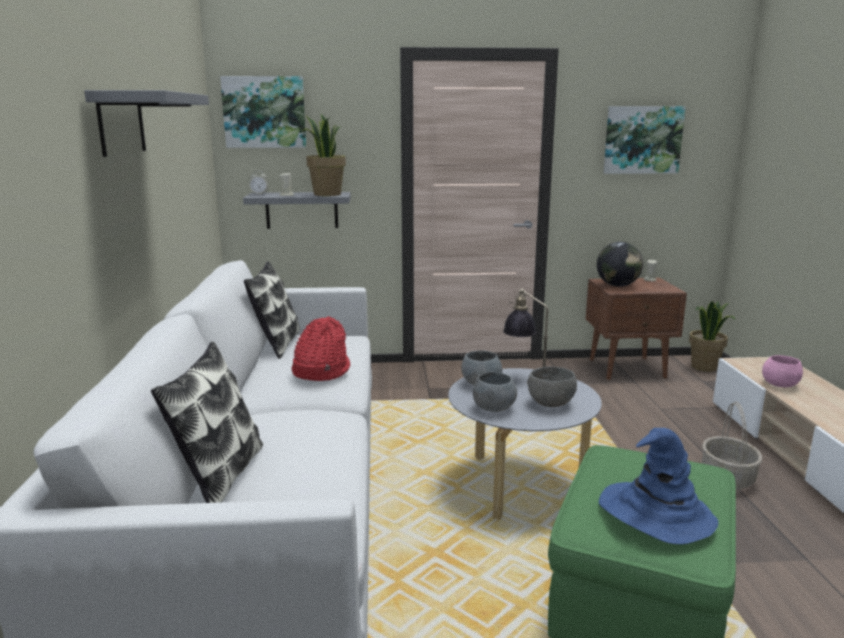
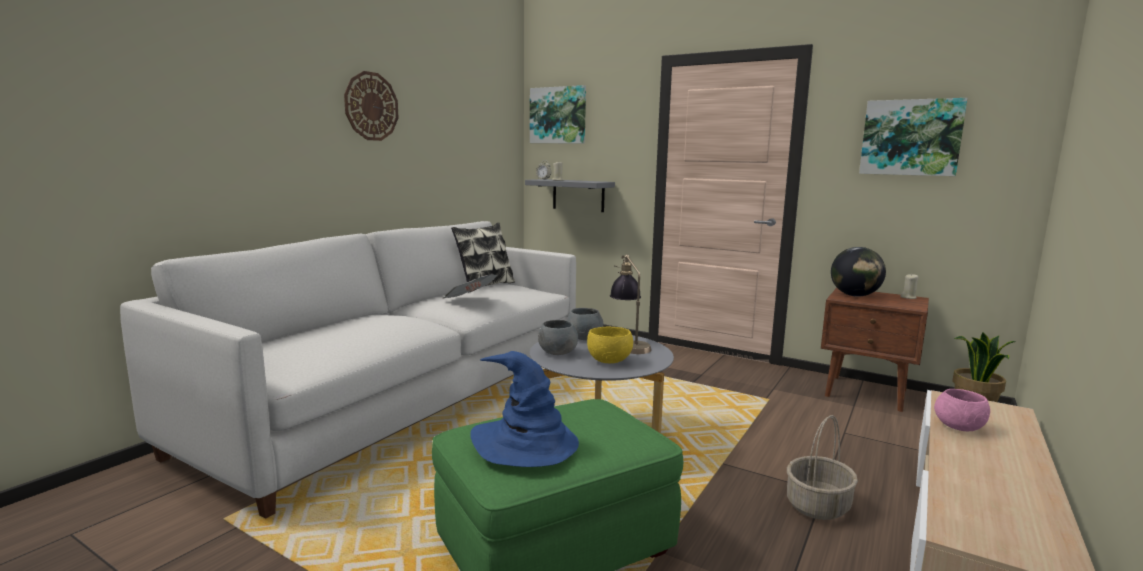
camera: 35 degrees right, 5 degrees down
(121, 123) = (371, 106): grey shelf -> wall clock
(219, 477) = (302, 333): pillow -> none
(320, 371) = (470, 301): red hat -> newspaper
(326, 194) = (588, 181): potted plant -> none
(551, 403) = (610, 361): grey bowl -> yellow bowl

